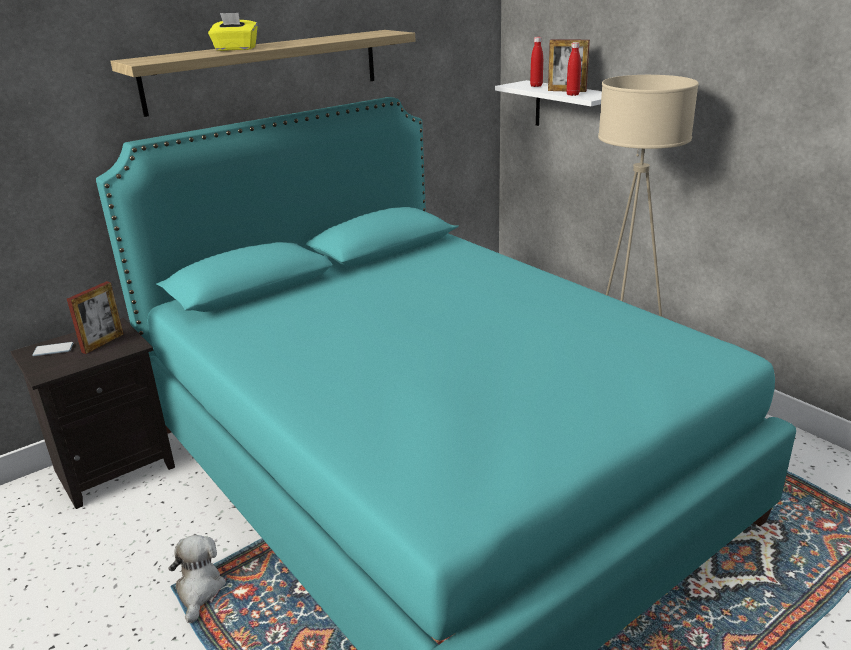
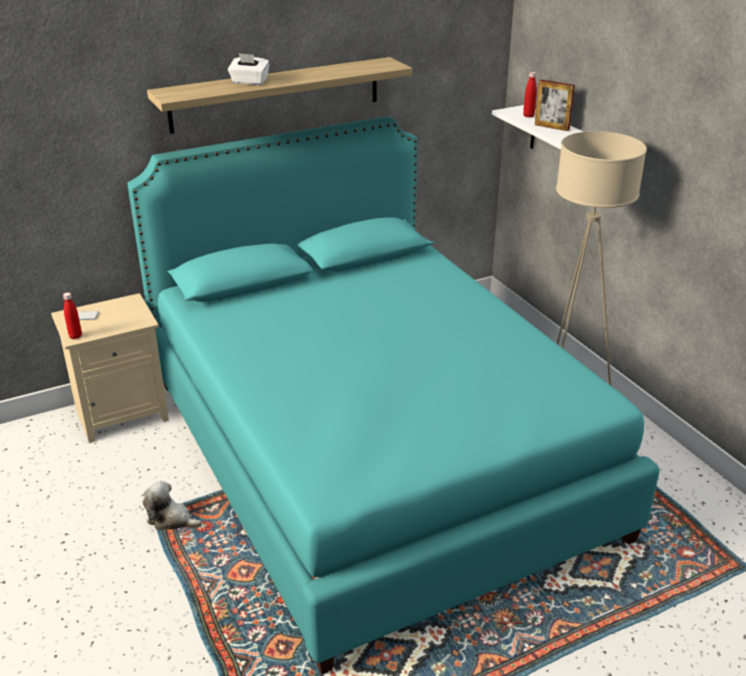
camera: 10 degrees right, 5 degrees up
(103, 343) = (121, 315): picture frame -> none
(115, 467) = (123, 413): black nightstand -> beige nightstand
(199, 590) = (171, 520): plush toy -> plush toy turned 75 degrees counterclockwise
(235, 49) = (249, 82): yellow tissue box -> white tissue box
(572, 94) = (553, 134): red bottle -> red bottle (75, 336)

